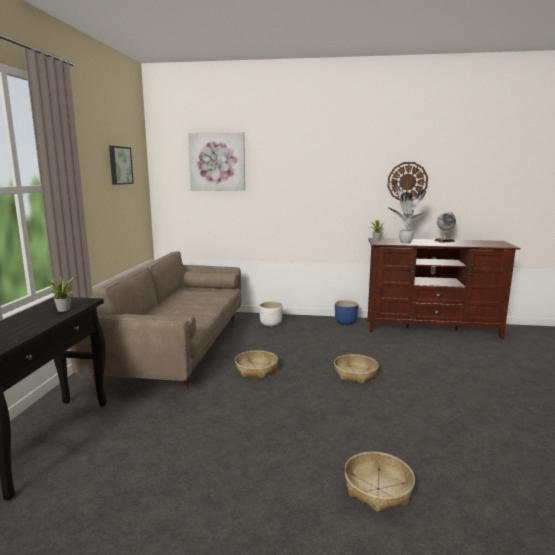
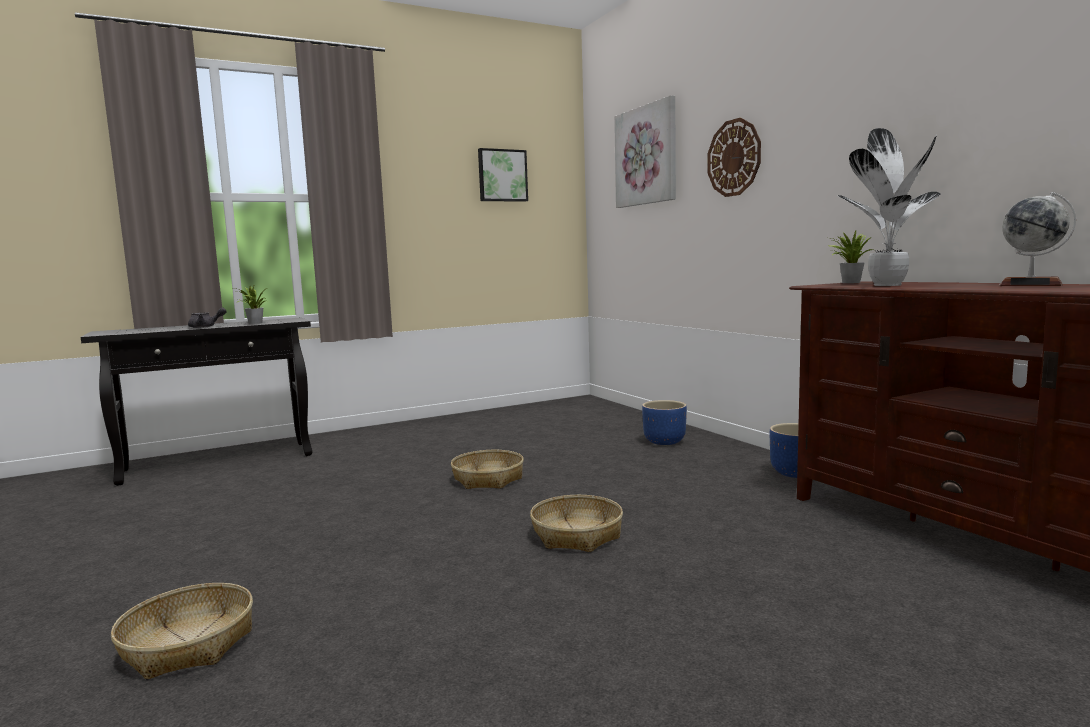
camera: 55 degrees right, 5 degrees down
(43, 323) = (206, 327): none -> grey teapot
(175, 346) = (491, 431): beige sofa -> none
(271, 324) = (664, 442): white planter -> blue planter
(407, 182) = (960, 128): wall clock -> wall clock (734, 158)

